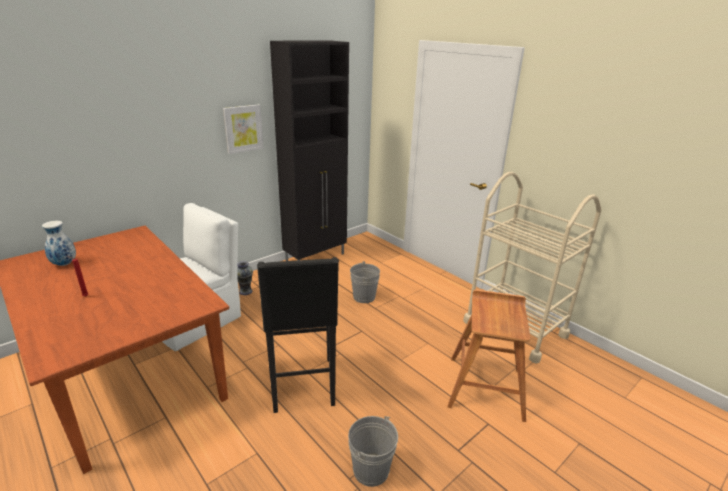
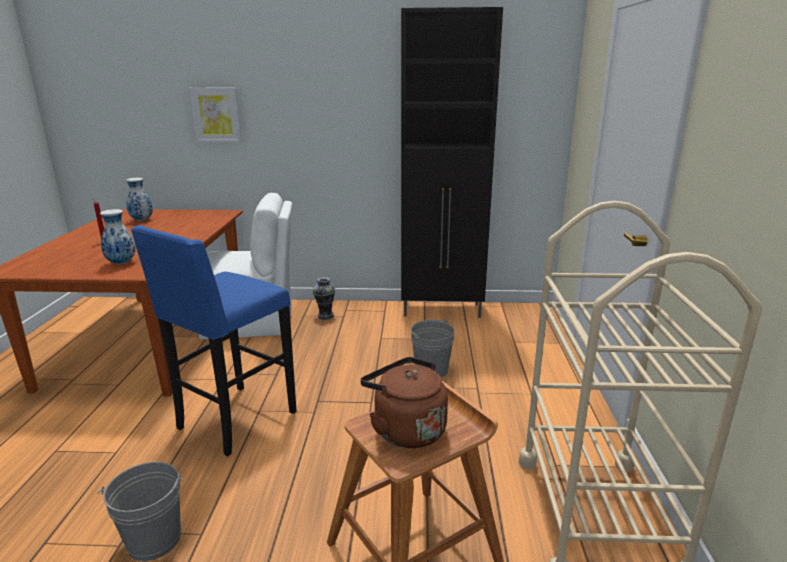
camera: 45 degrees right, 5 degrees down
(161, 305) = (122, 262): none -> vase
(243, 128) = (360, 121): picture -> picture (216, 115)
(303, 386) = (234, 421): black stool -> blue stool
(497, 319) = (406, 429): none -> brown kettle

